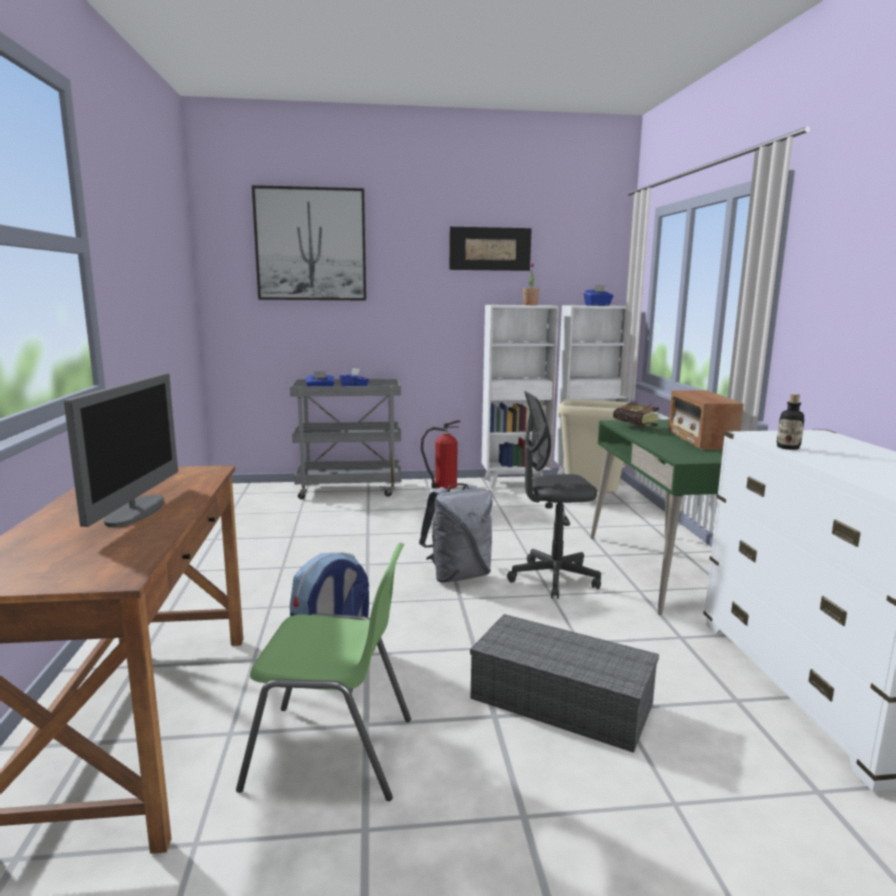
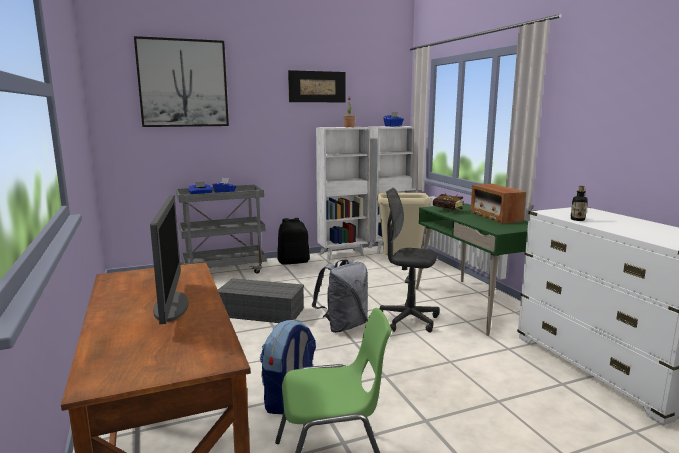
camera: 15 degrees left, 0 degrees up
(443, 486) = (293, 262): fire extinguisher -> black backpack
(553, 579) = (408, 320): grey office chair -> grey office chair turned 45 degrees clockwise
(558, 701) = (459, 403): grey storage box -> grey storage box (259, 312)

